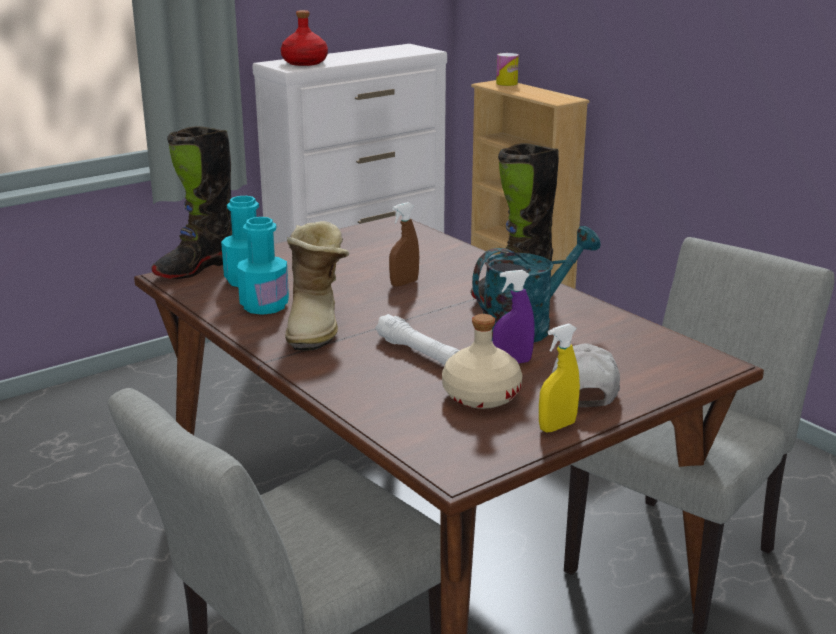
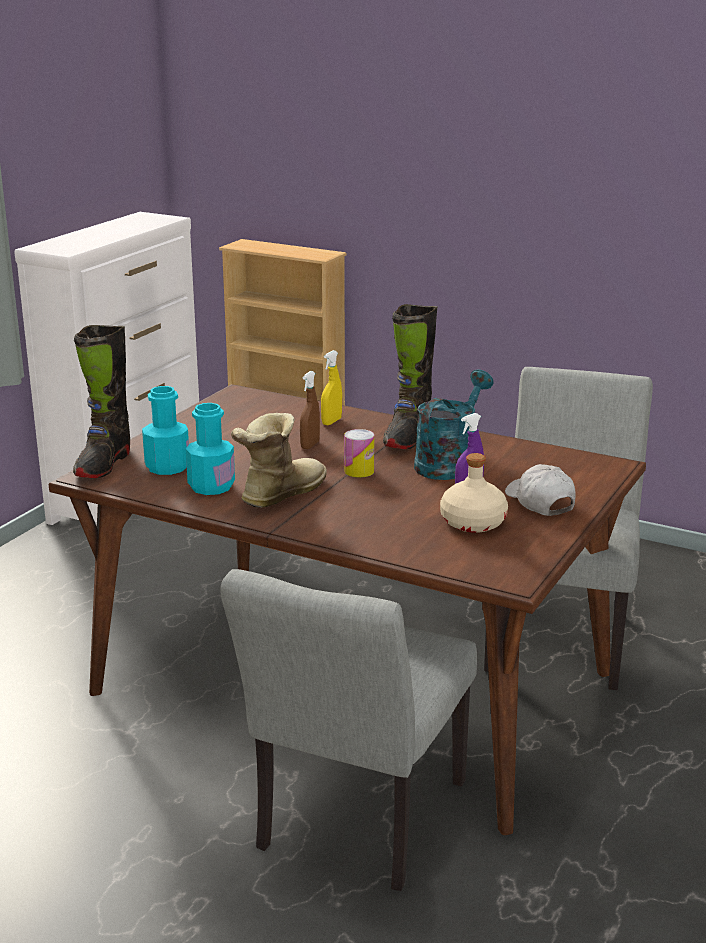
camera: 25 degrees left, 0 degrees up
(304, 63) = (69, 244): red bottle -> none
(317, 325) = (278, 494): boot -> boot turned 120 degrees counterclockwise
(419, 353) = (389, 500): white flashlight -> none
(506, 83) = (253, 243): can -> can (359, 471)
(557, 427) = (550, 533): yellow spray bottle -> yellow spray bottle (331, 422)

